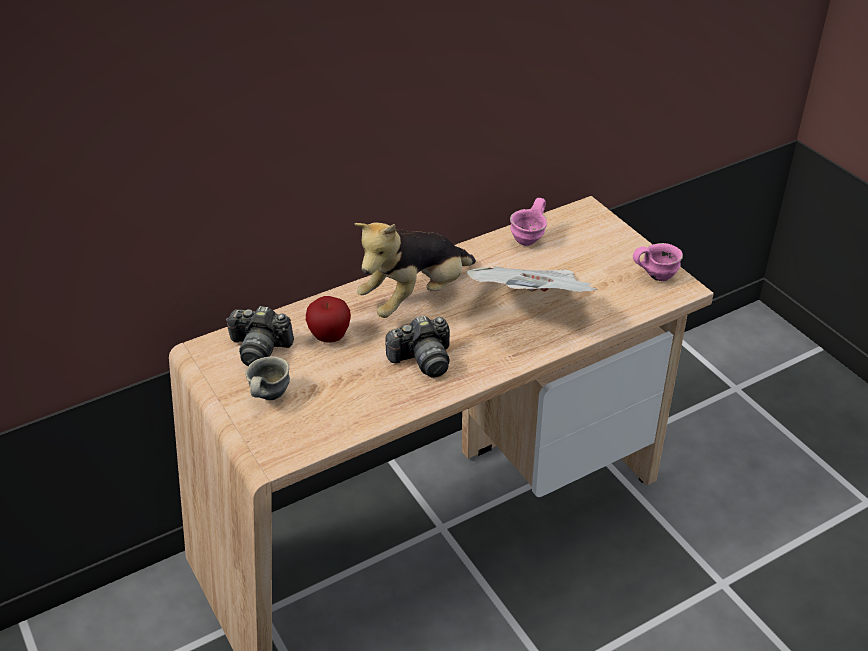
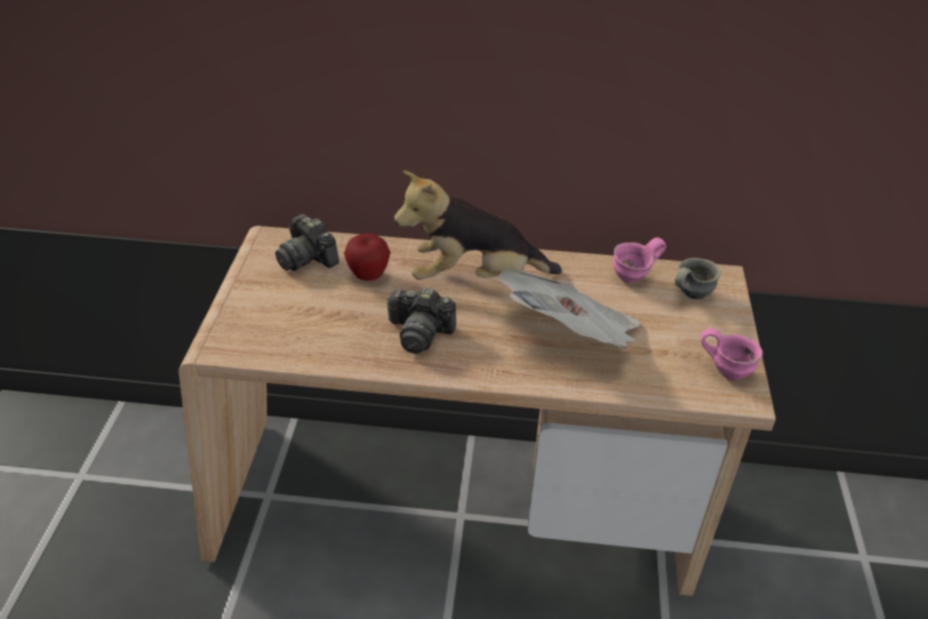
camera: 35 degrees right, 0 degrees up
(267, 397) = (269, 297): grey mug -> grey mug (689, 294)

